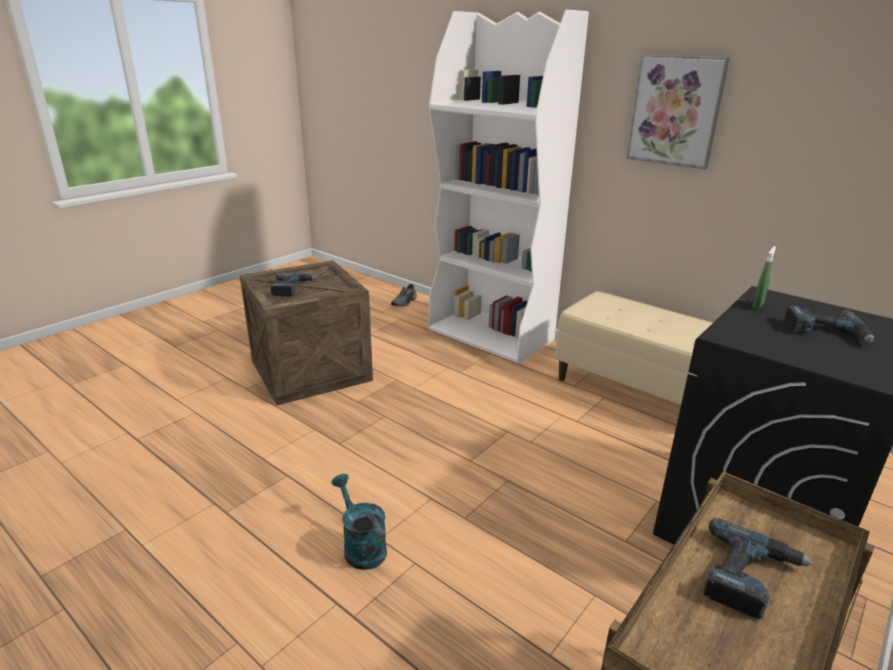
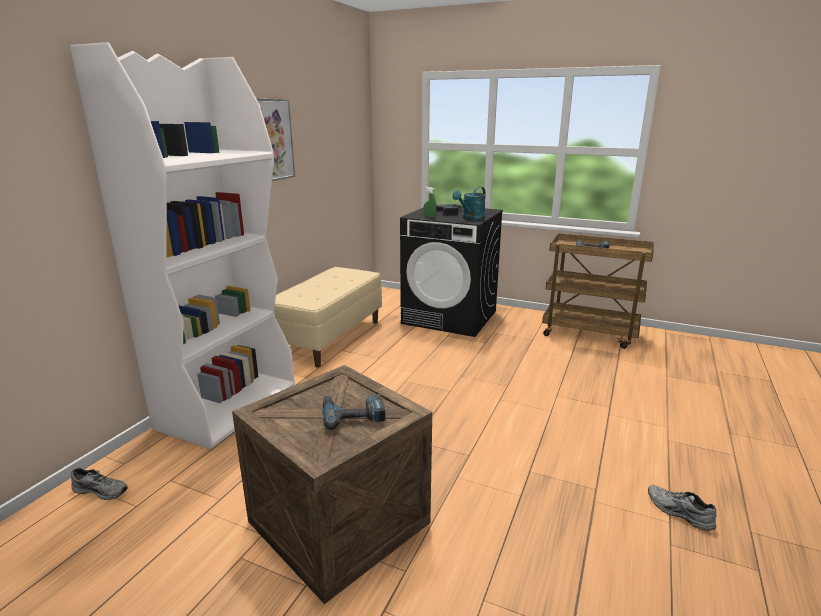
camera: 105 degrees left, 5 degrees down
(142, 560) = (678, 512): none -> grey shoe
(361, 546) = (563, 416): turquoise watering can -> turquoise watering can (471, 219)

